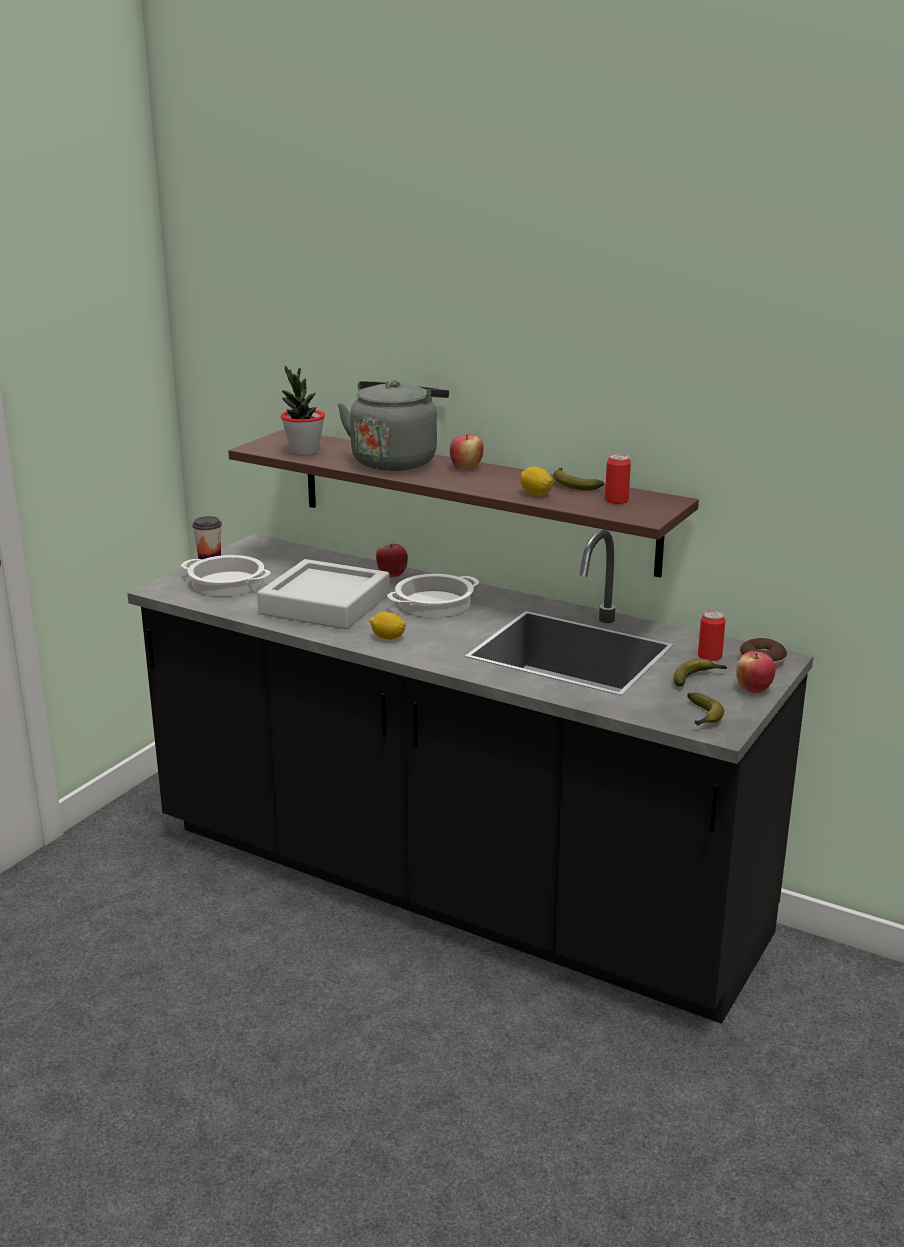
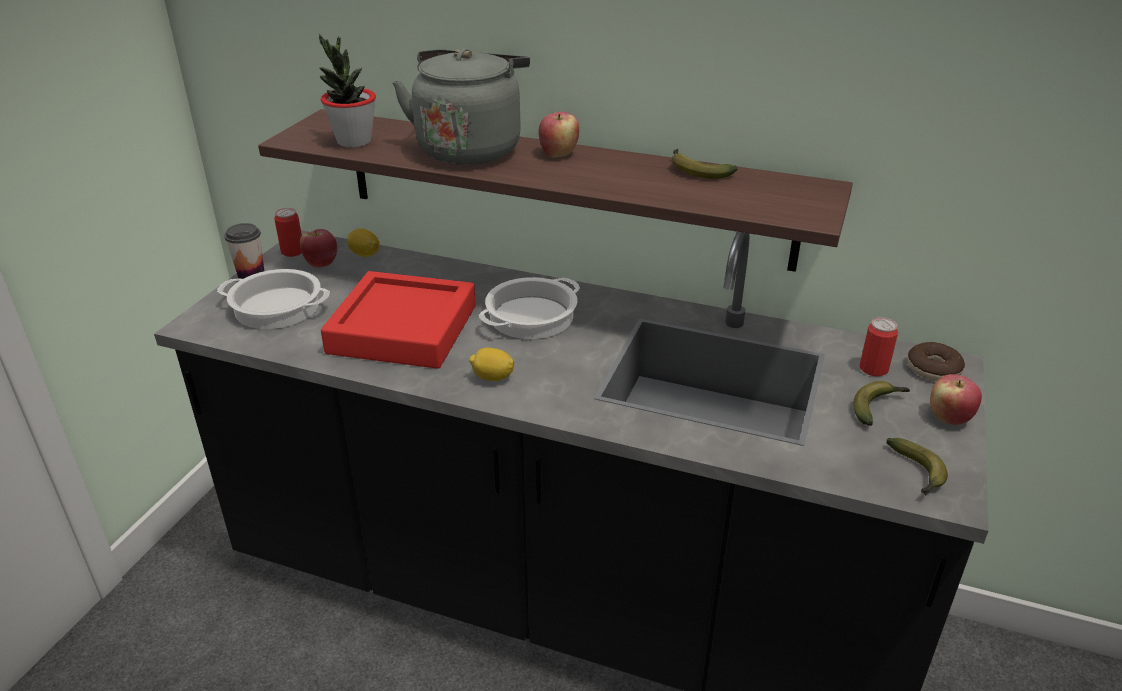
camera: 10 degrees left, 10 degrees up
(325, 604) = (403, 329): grey tray -> red tray
(392, 575) = (470, 278): apple -> apple (321, 264)
(536, 494) = (660, 188): lemon -> lemon (364, 254)
(616, 500) = (761, 191): can -> can (292, 251)

